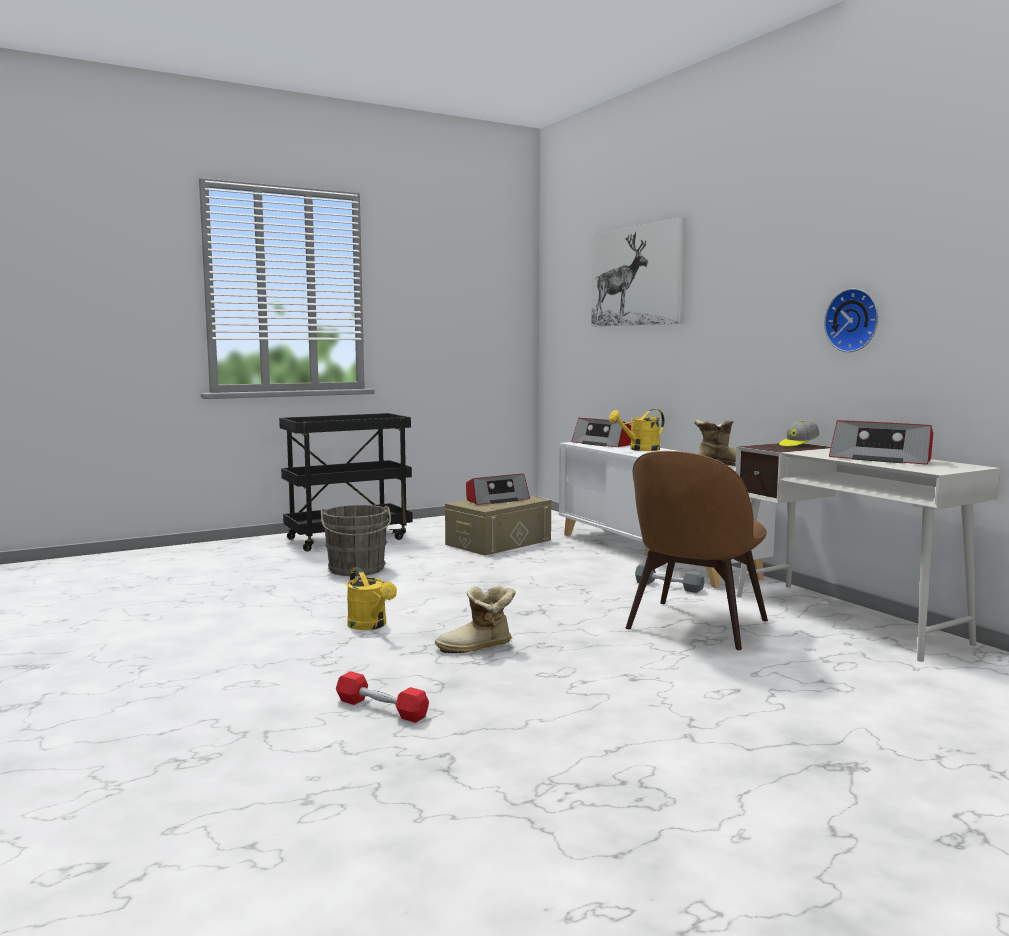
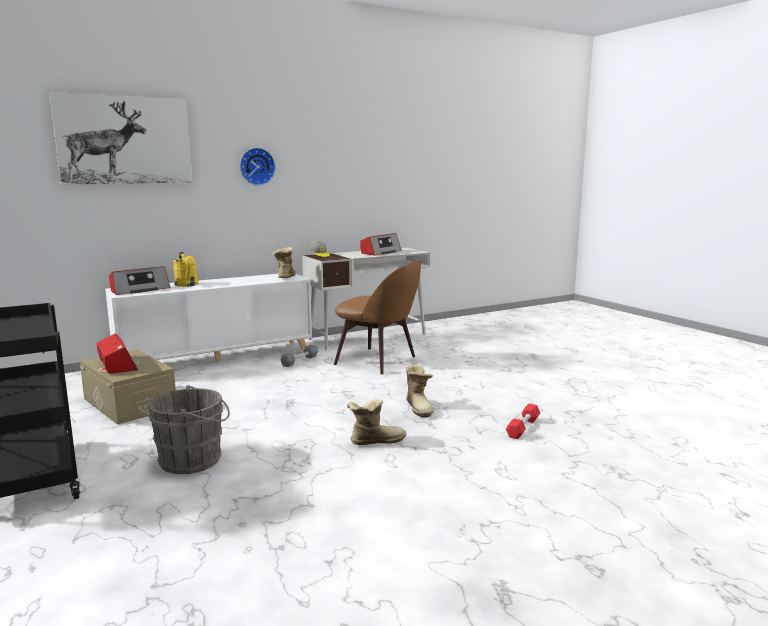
camera: 90 degrees left, 5 degrees up
(370, 626) = (375, 441): yellow watering can -> boot
(854, 320) = (331, 183): wall clock -> wall clock (256, 166)

